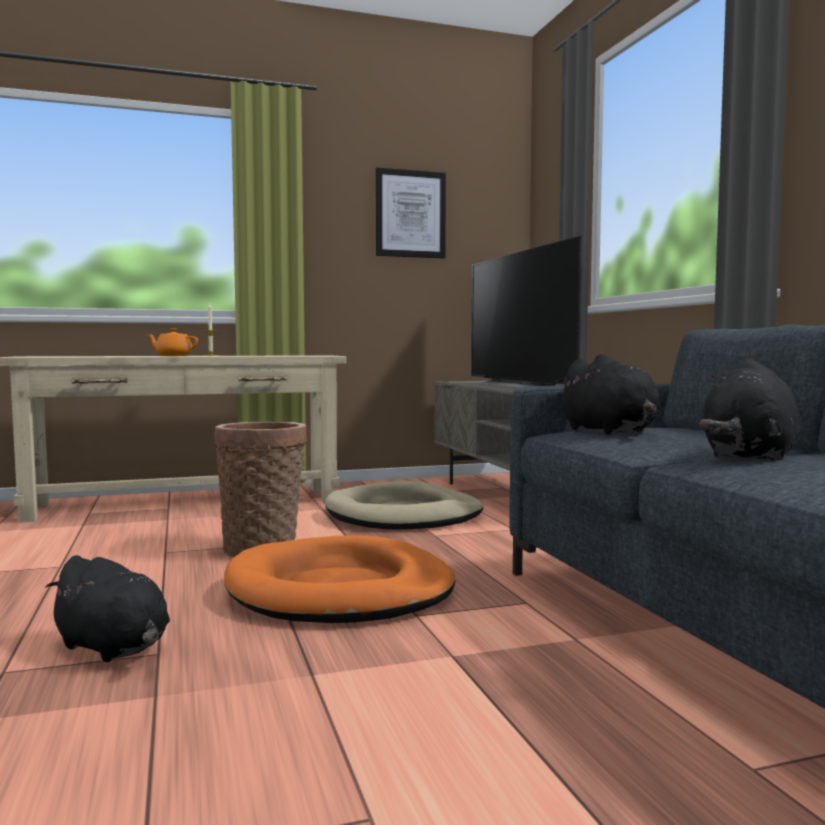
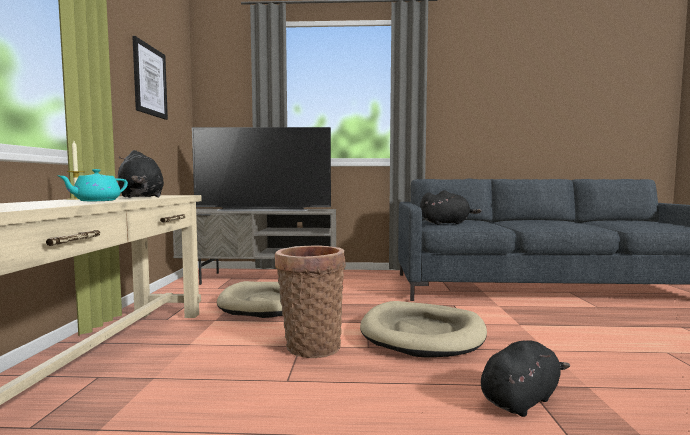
camera: 70 degrees left, 0 degrees up
(173, 356) = (96, 201): orange teapot -> turquoise teapot
(340, 590) = (422, 333): orange dog bed -> beige dog bed
(749, 457) = (517, 224): black plush toy -> black plush toy (141, 197)

